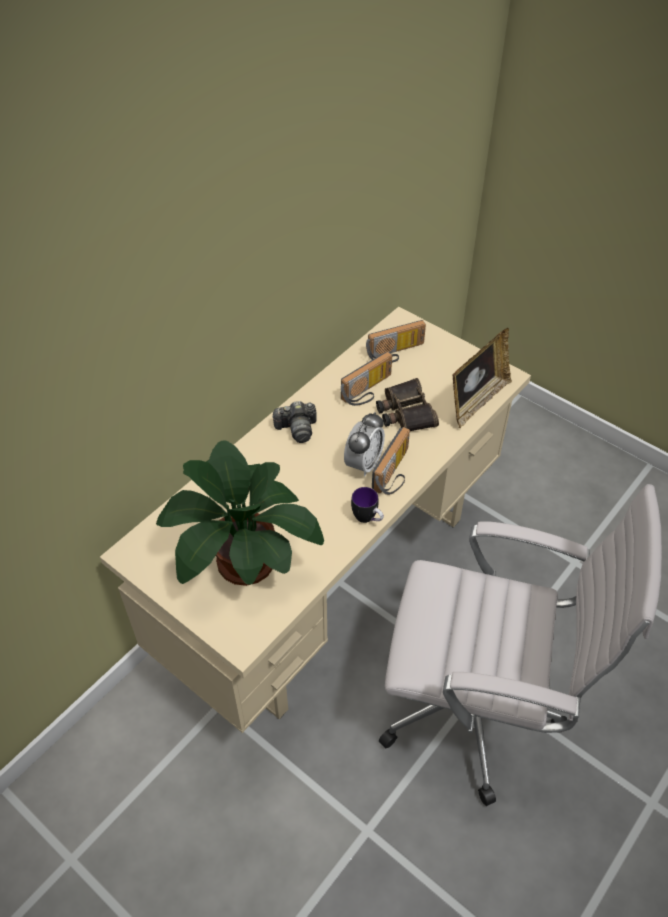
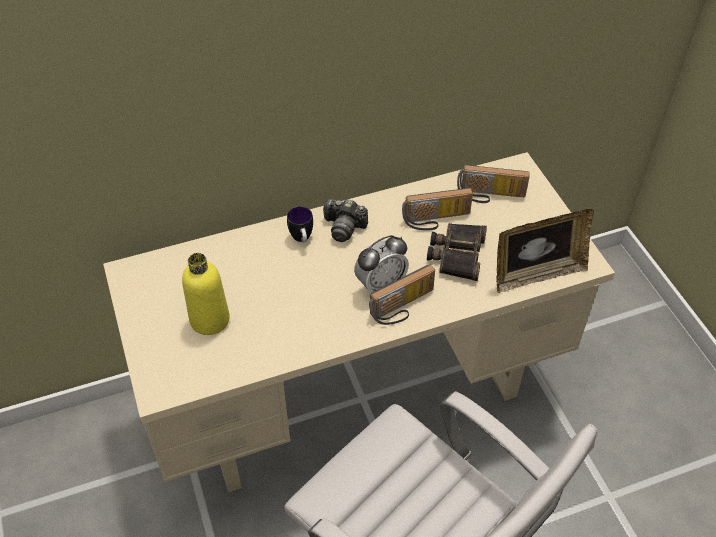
camera: 30 degrees right, 0 degrees up
(240, 559) = (209, 319): potted plant -> yellow bottle
(368, 519) = (346, 337): mug -> mug (302, 239)

